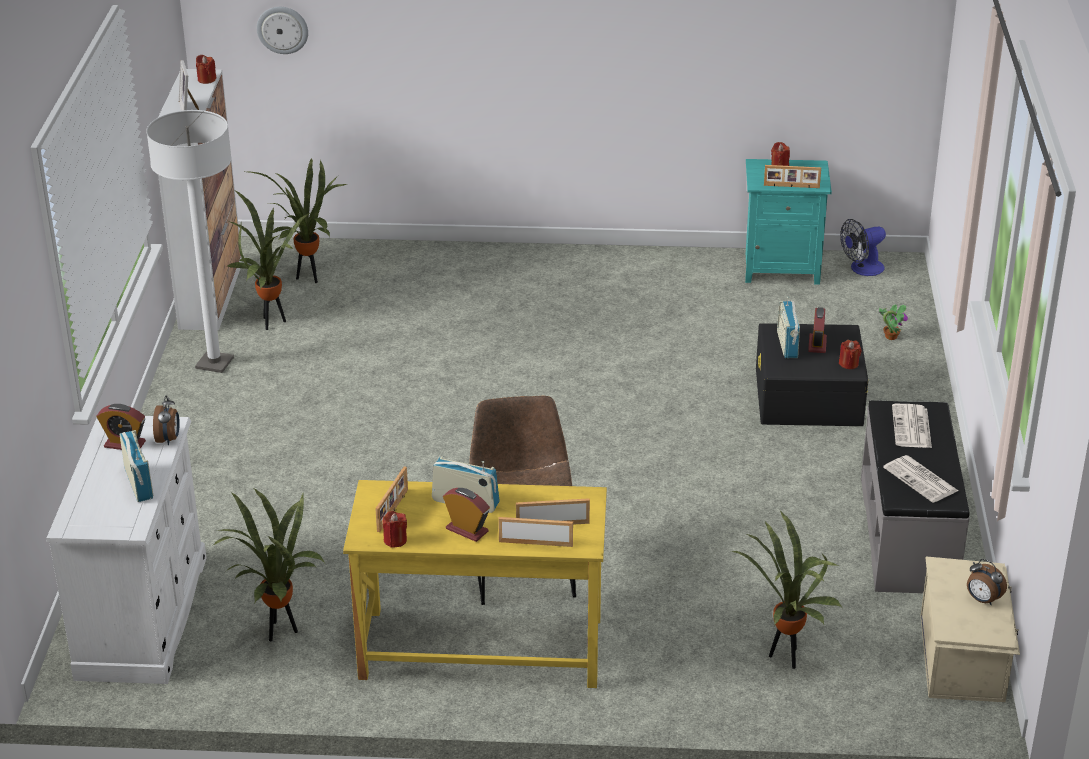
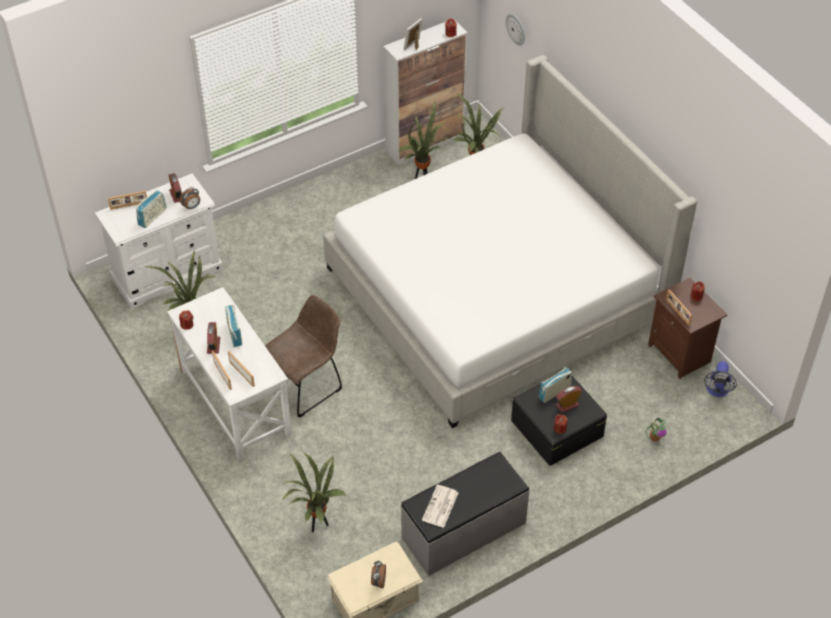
camera: 55 degrees right, 15 degrees up
(214, 363) = (369, 180): white floor lamp -> none
(393, 510) = (208, 312): picture frame -> picture frame (129, 206)
(481, 649) = (234, 402): yellow desk -> white desk
(540, 349) = (496, 293): none -> bed
(781, 268) = (680, 353): turquoise nightstand -> brown nightstand
(862, 269) = (717, 391): fan -> fan turned 105 degrees counterclockwise
(912, 428) = (487, 482): newspaper -> none

